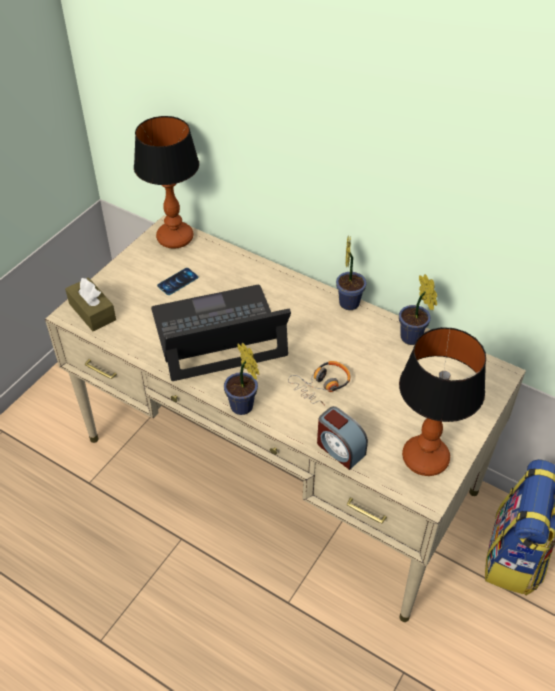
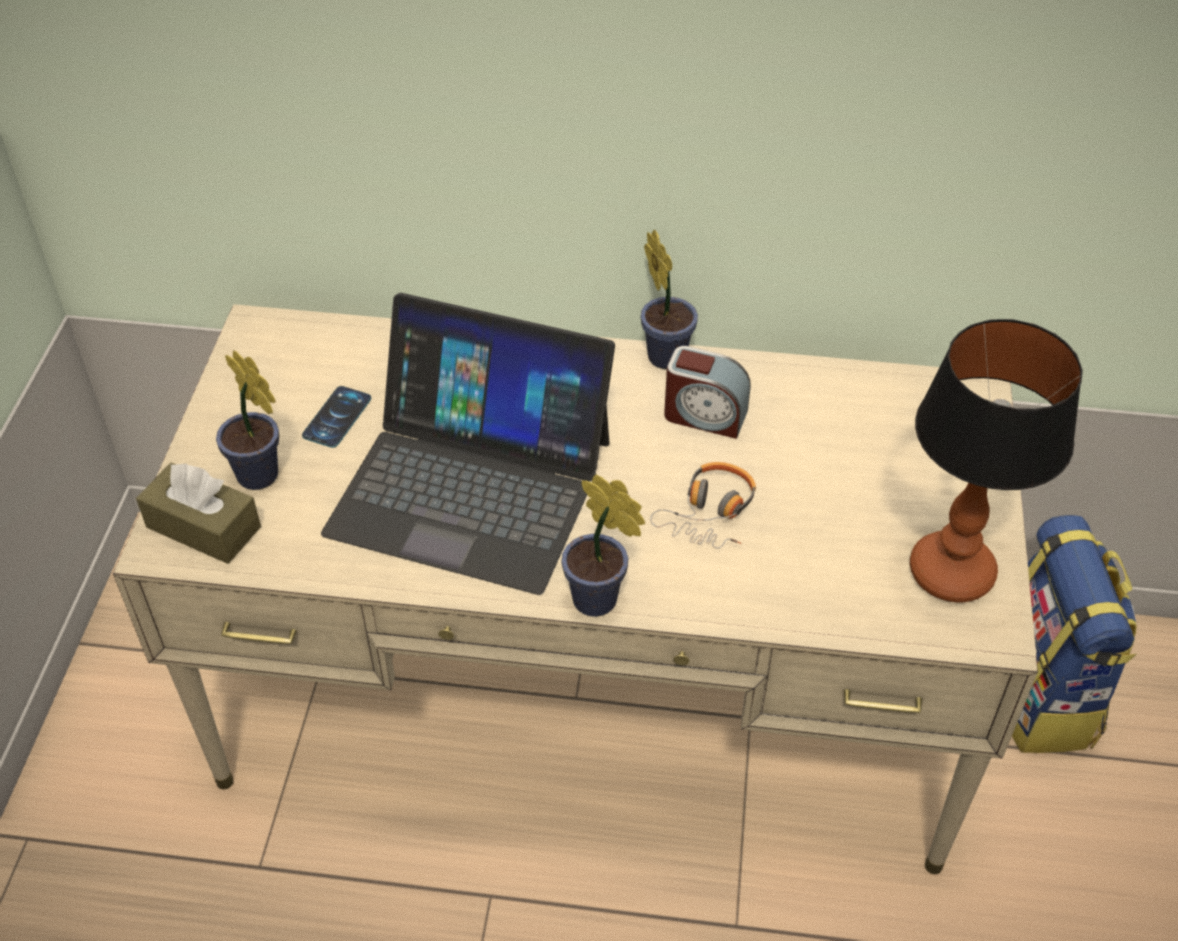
camera: 25 degrees left, 0 degrees up
(176, 238) = (284, 340): table lamp -> none
(218, 333) = (471, 485): laptop -> laptop turned 120 degrees counterclockwise
(339, 449) = (807, 610): alarm clock -> alarm clock (704, 415)
(412, 339) = (807, 383): potted plant -> potted plant (261, 478)

